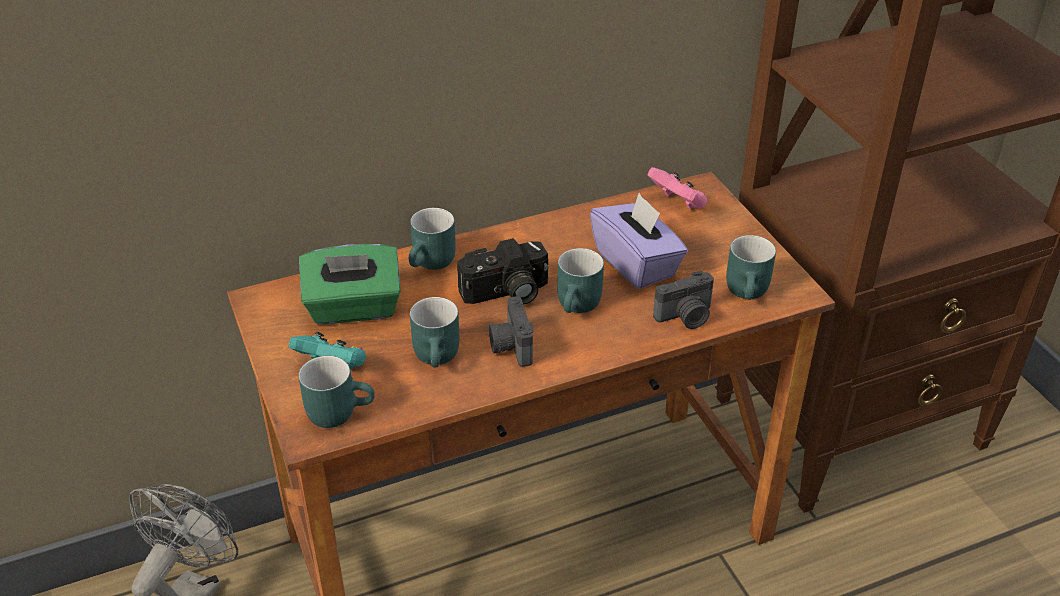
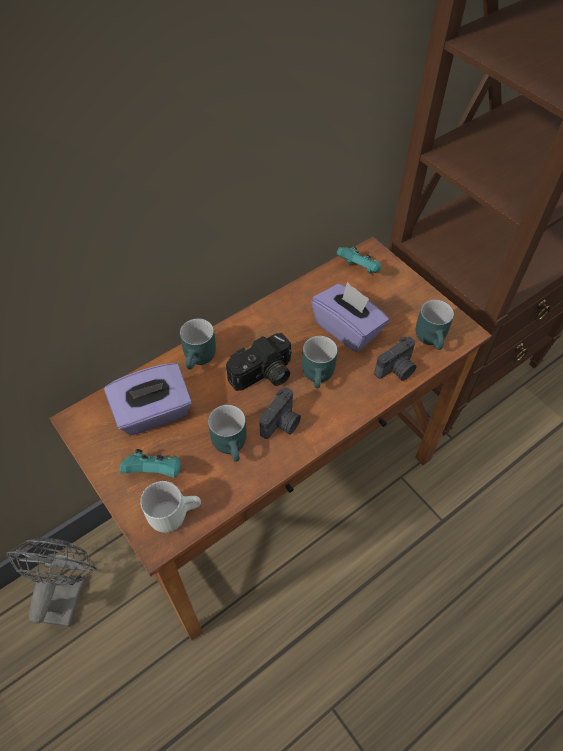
camera: 15 degrees left, 15 degrees up
(339, 410) = (173, 512): turquoise mug -> white mug
(353, 308) = (153, 413): green tissue box -> purple tissue box
(510, 346) = (282, 424): camera -> camera turned 120 degrees counterclockwise
(678, 203) = (359, 269): pink game controller -> turquoise game controller

